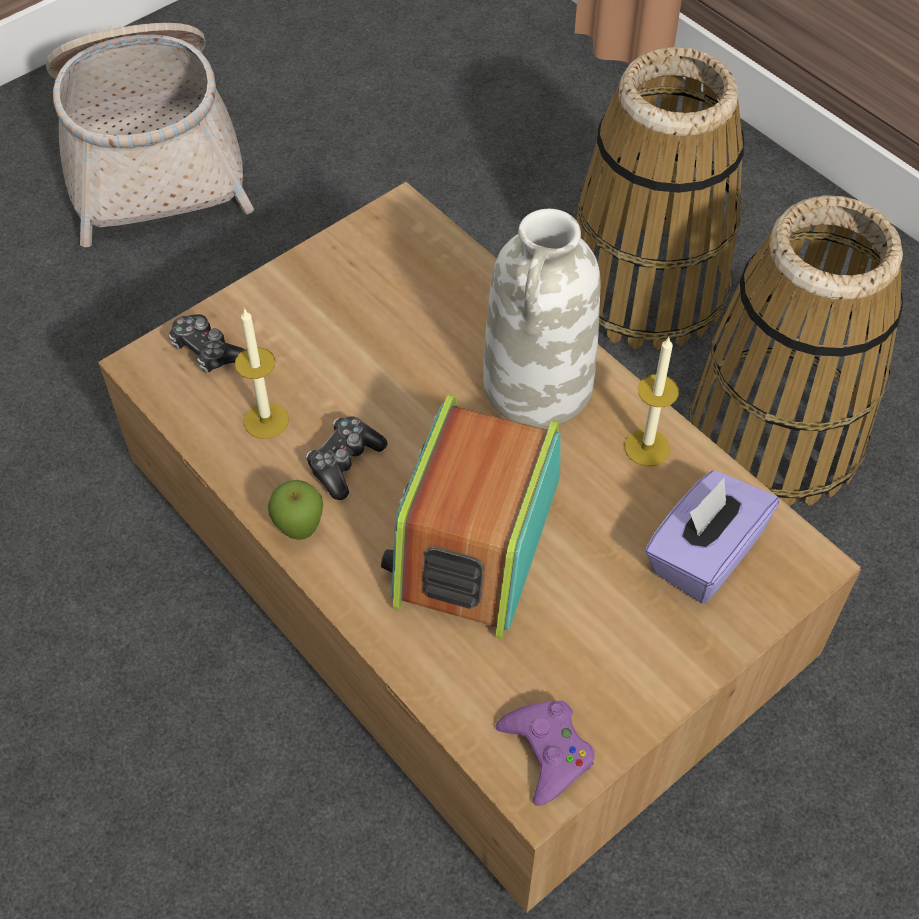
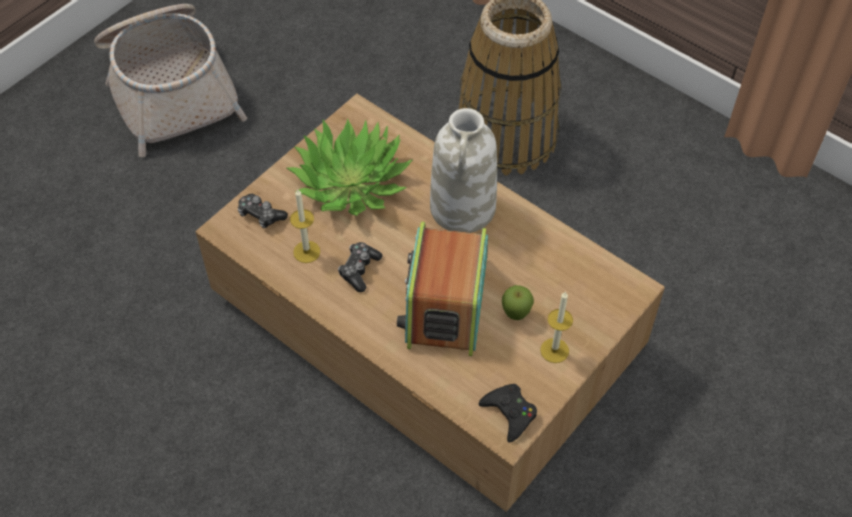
camera: 10 degrees left, 0 degrees up
(300, 531) = (342, 313): apple -> apple (515, 315)
(365, 319) = (351, 182): none -> potted plant
(547, 752) = (509, 413): purple game controller -> black game controller
(647, 447) = (533, 236): candle -> candle (554, 350)
(703, 555) = (575, 292): purple tissue box -> none
(775, 436) = (600, 217): basket -> none

